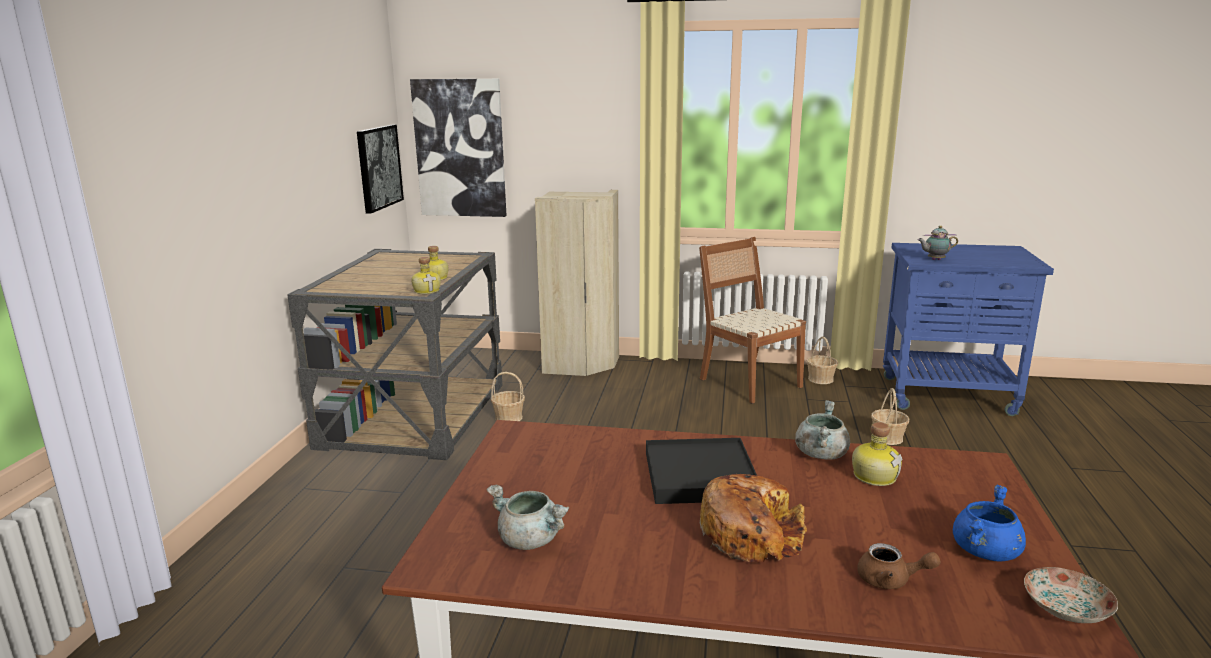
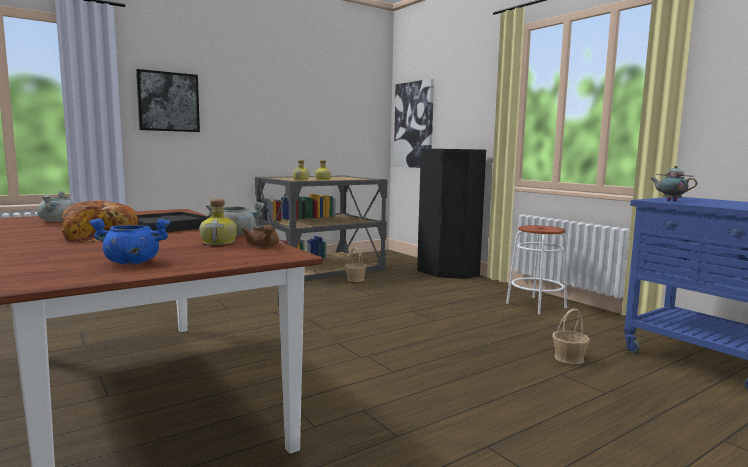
camera: 45 degrees right, 10 degrees down
(378, 167) = (363, 132): picture -> picture (168, 102)
(580, 364) = (448, 273): beige cabinet -> black cabinet
(748, 382) = (536, 305): chair -> white stool
(820, 379) = (601, 320): basket -> none
(891, 580) = (68, 254): brown teapot -> brown teapot (263, 246)
(1066, 608) = (62, 279): plate -> none

